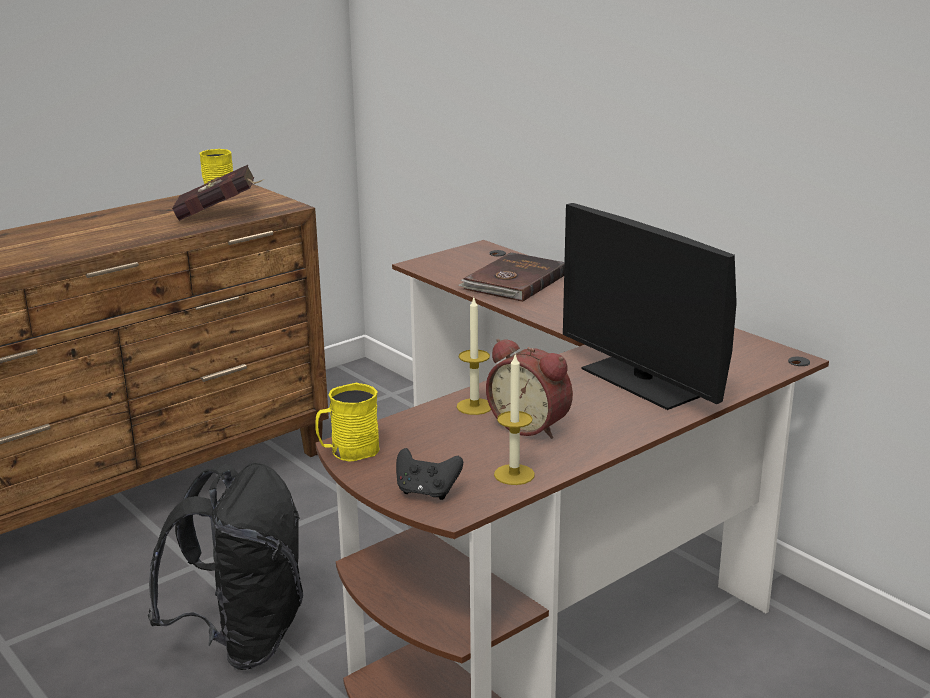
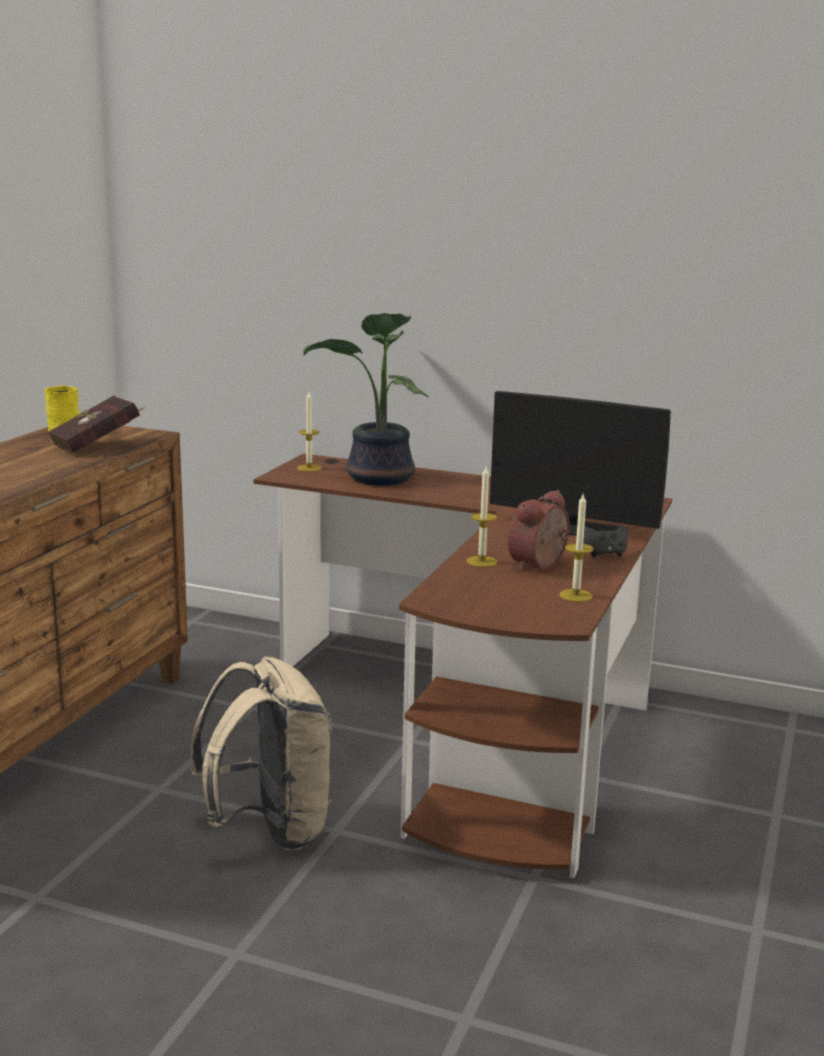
camera: 30 degrees left, 5 degrees down
(243, 639) = (269, 829): black backpack -> beige backpack
(348, 451) = (435, 604): yellow mug -> none
(427, 492) = (533, 616): black game controller -> black game controller (604, 554)
(463, 258) = (309, 468): none -> candle
(514, 281) = (377, 479): brown book -> potted plant
(531, 425) = (540, 566): alarm clock -> alarm clock turned 120 degrees clockwise

